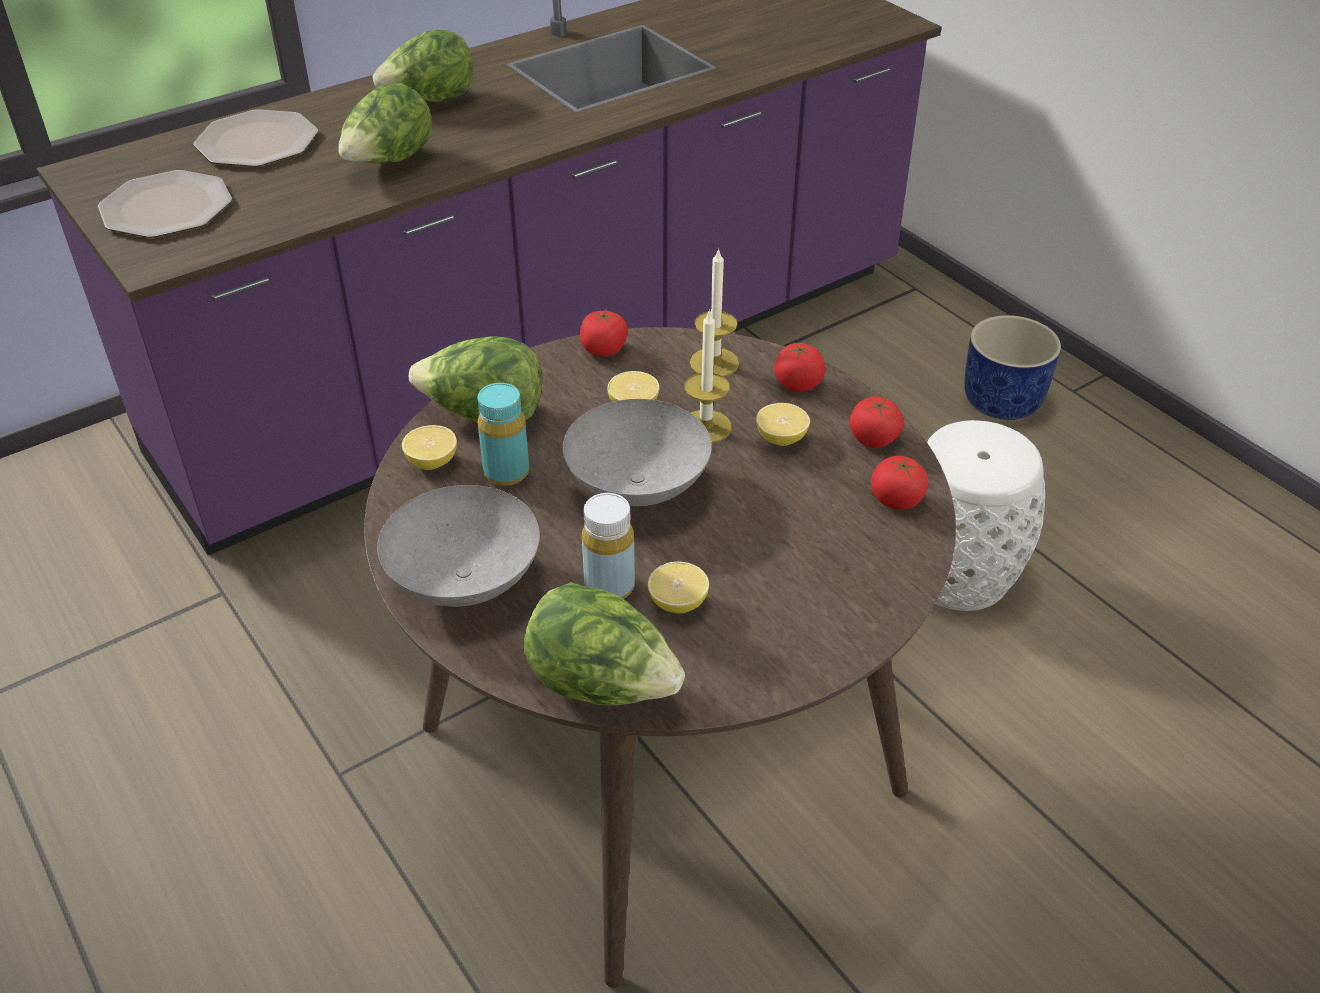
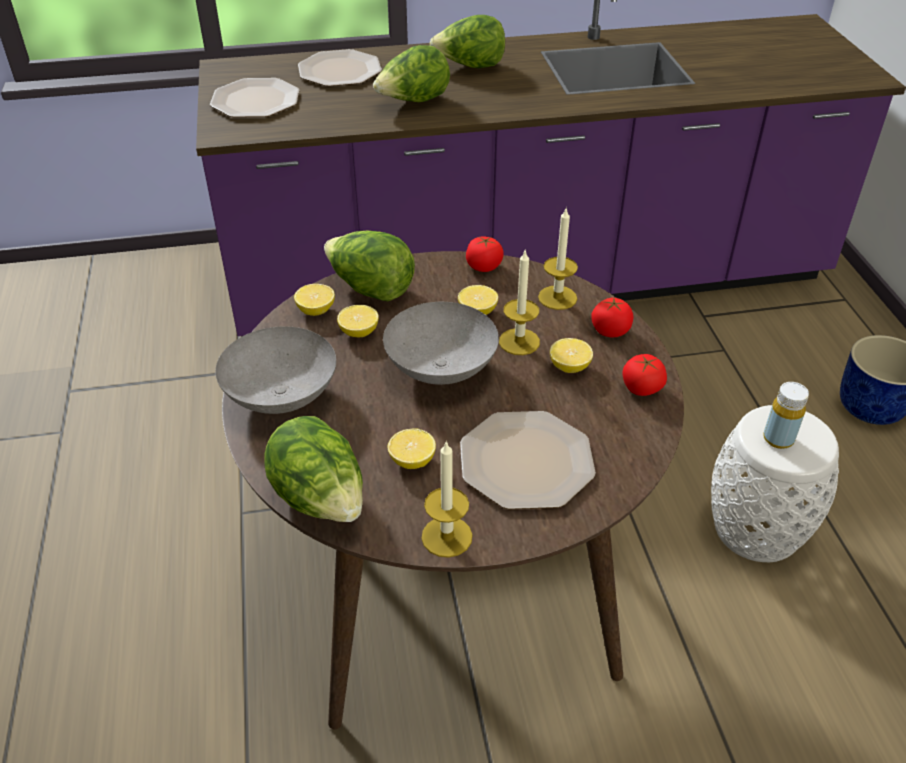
camera: 25 degrees right, 0 degrees up
(506, 472) = (359, 332): turquoise bottle -> lemon
(609, 587) = (373, 433): yellow bottle -> yellow bottle (778, 439)
(776, 674) = (447, 536): none -> candle
(803, 559) = (525, 460): none -> plate
(896, 499) = (628, 439): tomato -> none

